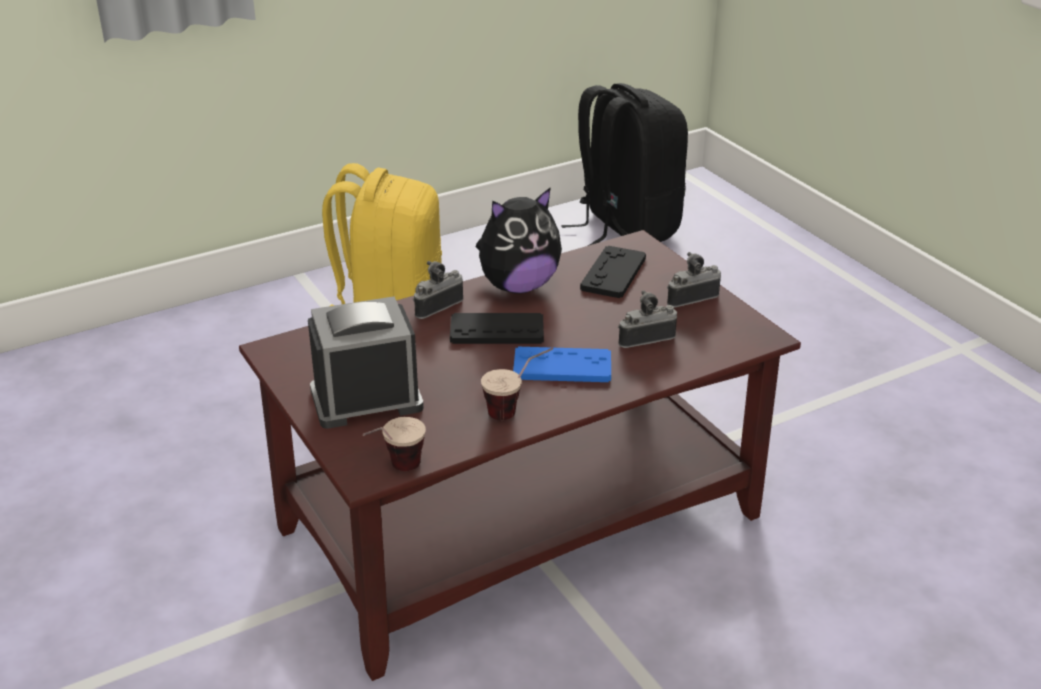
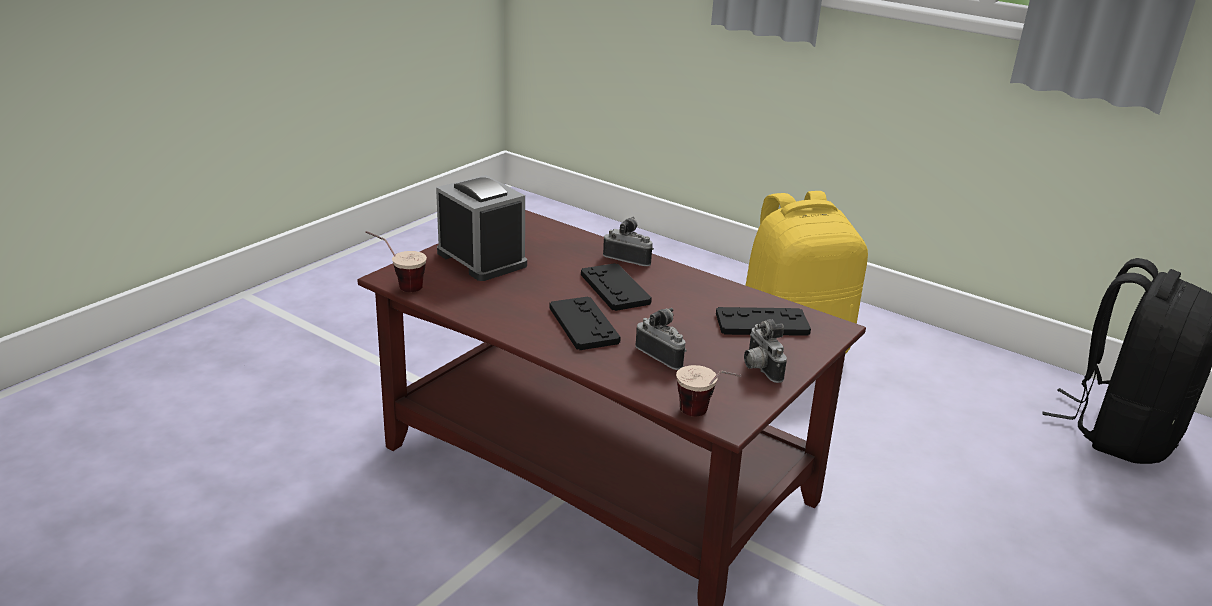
camera: 65 degrees right, 5 degrees down
(517, 410) = (506, 316): cup -> cup (705, 417)
(518, 286) = (693, 285): plush toy -> none
(562, 367) = (583, 325): blue game controller -> black game controller
(689, 298) = (759, 369): camera -> camera turned 150 degrees counterclockwise

